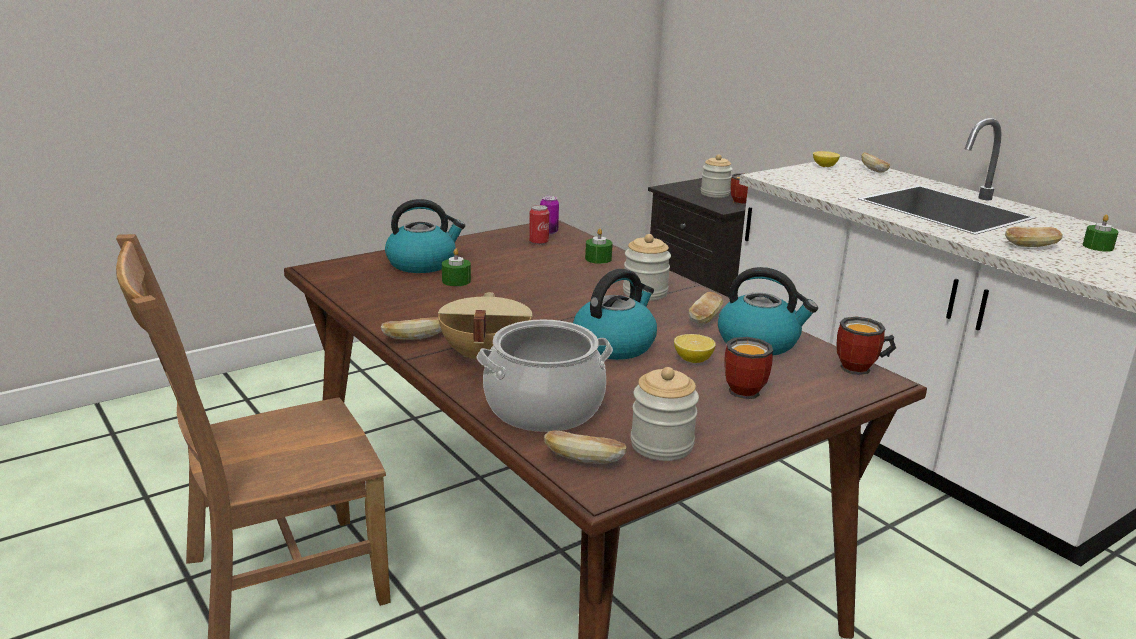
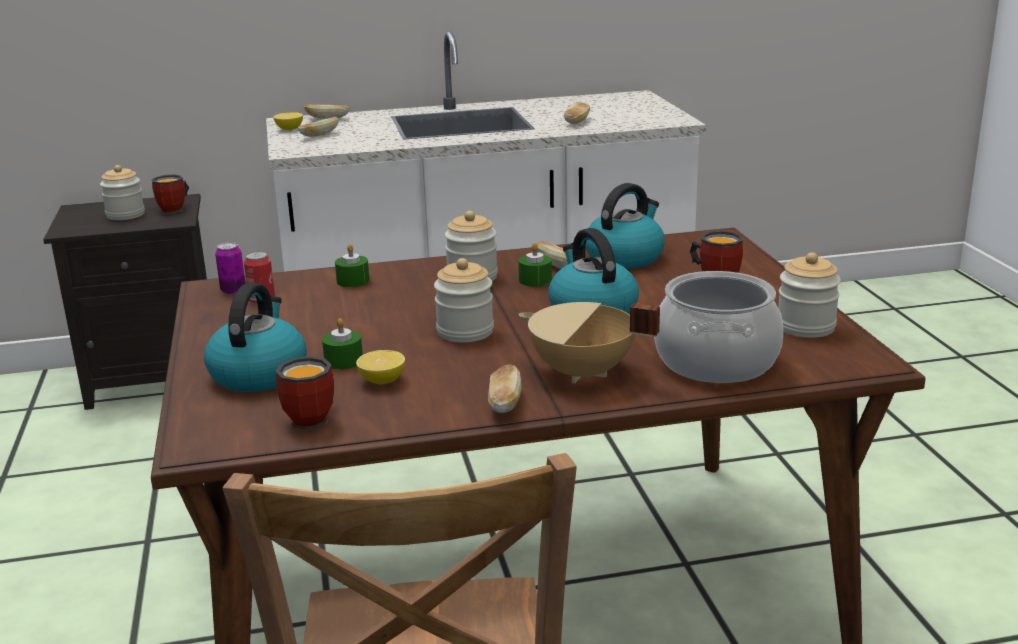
camera: 65 degrees left, 0 degrees up
(533, 307) = (465, 332): none -> jar
(584, 459) = (823, 360): bread -> bread (319, 135)
(693, 360) = (646, 287): lemon -> lemon (382, 381)
(861, 369) = (698, 237): mug -> mug (316, 418)
(1098, 246) = (593, 109): green candle -> green candle (535, 280)

